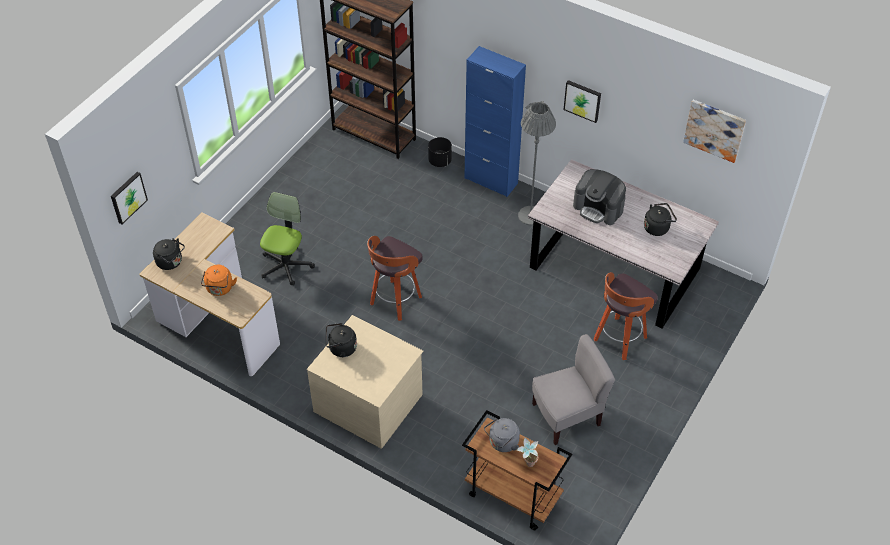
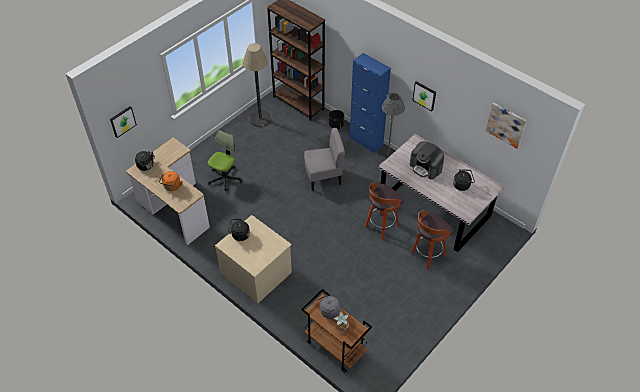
camera: 10 degrees right, 0 degrees up
(319, 165) = (260, 118): none -> floor lamp
(395, 301) = (287, 210): stool -> stool (381, 226)
(567, 416) = (382, 300): grey chair -> grey chair (323, 177)

